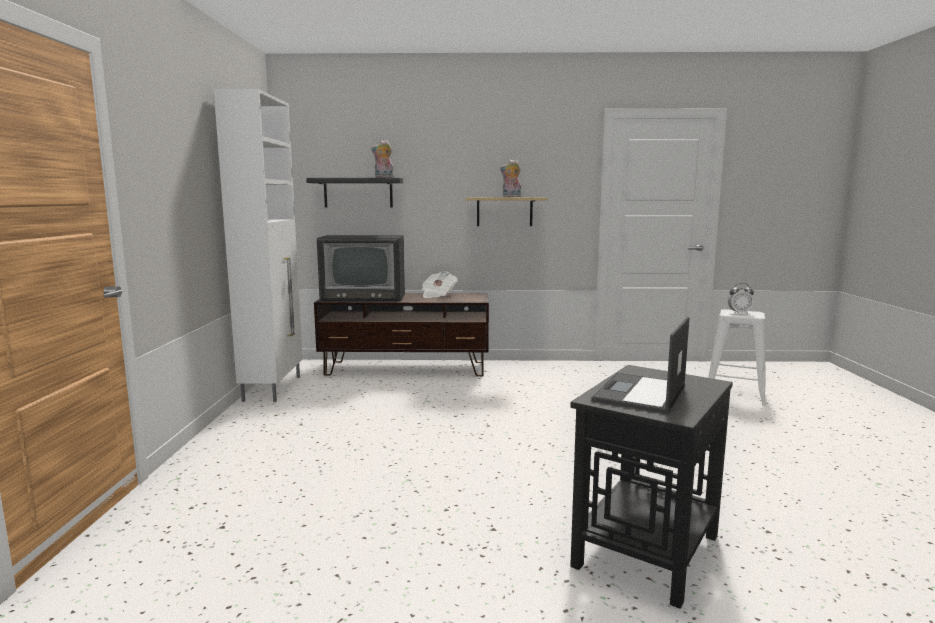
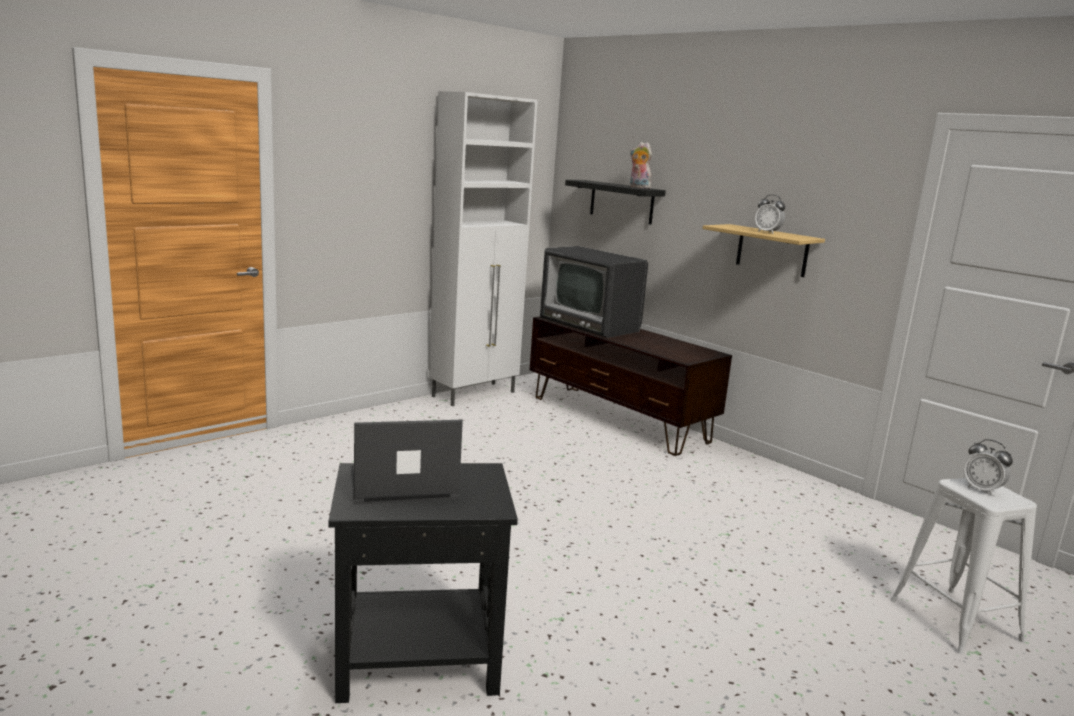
camera: 45 degrees right, 5 degrees up
(437, 295) = (667, 342): newspaper -> none
(511, 197) = (767, 232): plush toy -> alarm clock

